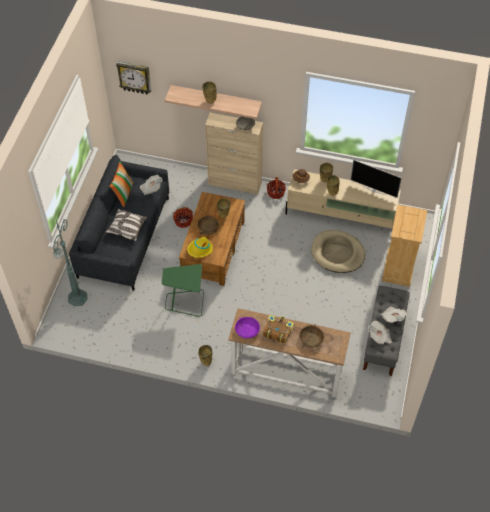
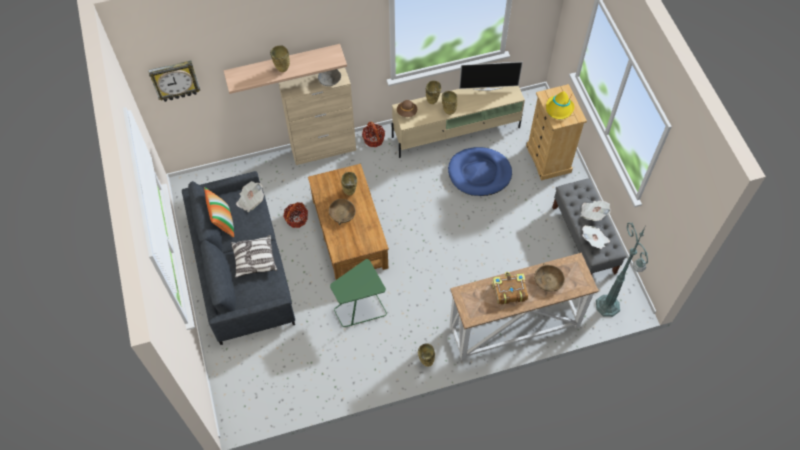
camera: 30 degrees left, 5 degrees up
(77, 298) = (237, 368): green floor lamp -> green floor lamp (608, 307)
(200, 249) = (350, 242): yellow hat -> yellow hat (559, 109)
(247, 330) = (477, 307): purple bowl -> none
(337, 253) = (479, 173): beige dog bed -> blue dog bed

